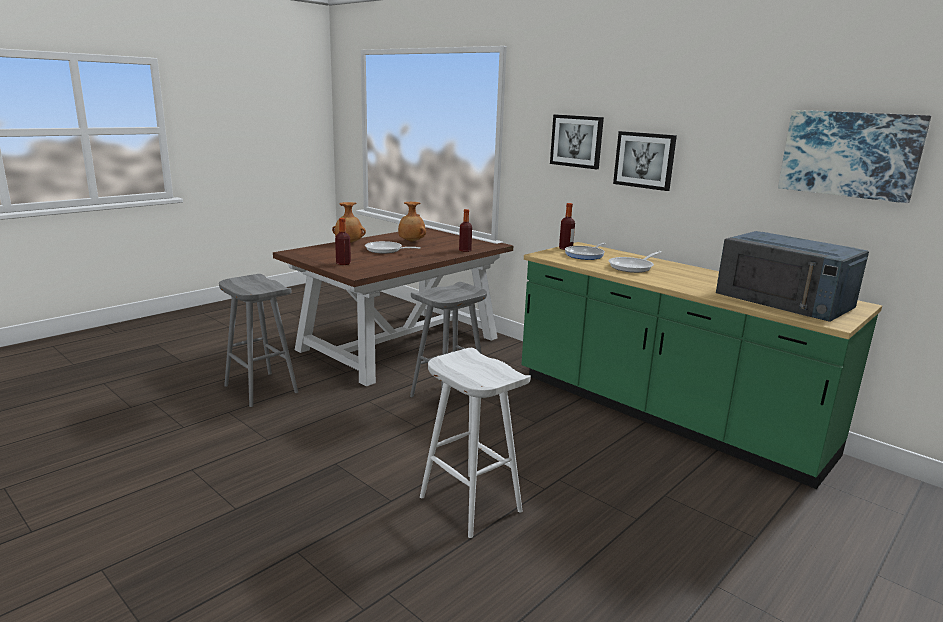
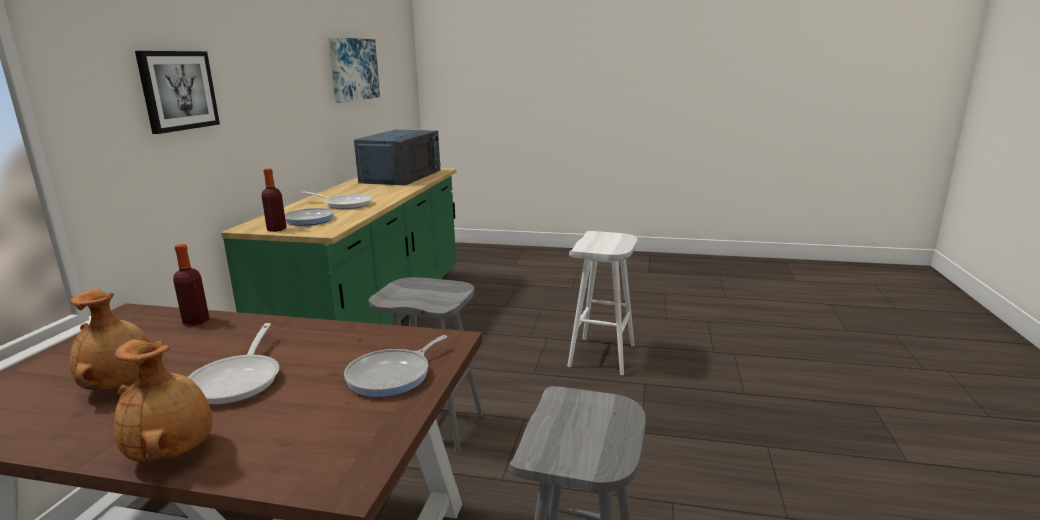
camera: 120 degrees left, 0 degrees up
(343, 263) = (392, 376): bottle -> frying pan
(644, 160) = (254, 101): picture -> none

